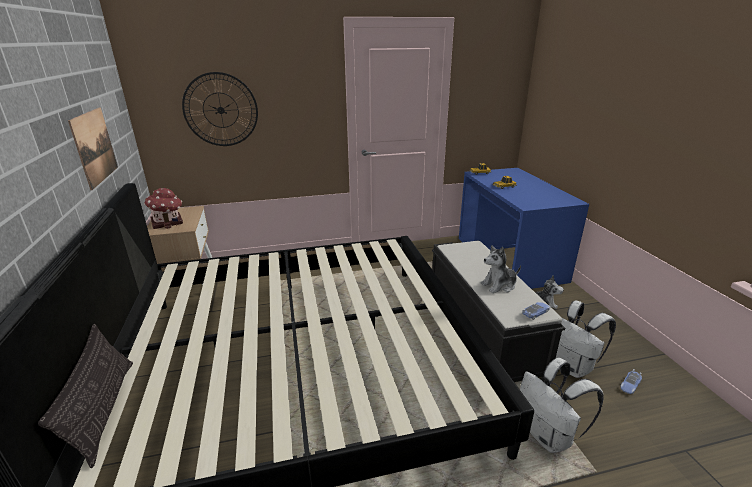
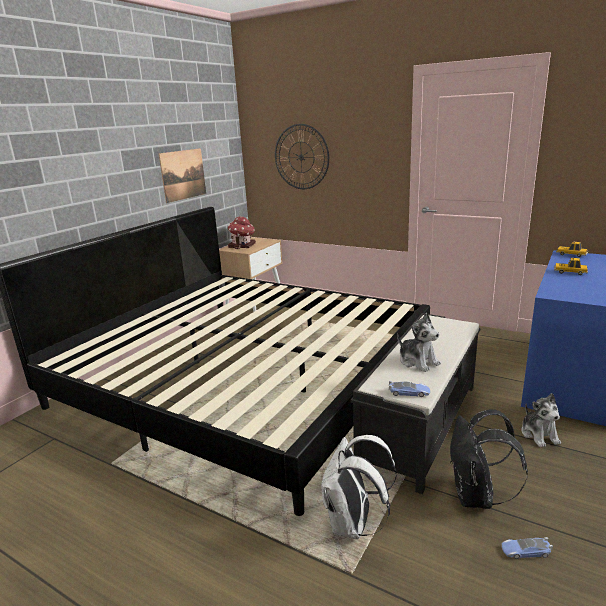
camera: 45 degrees right, 5 degrees down
(104, 410) = (97, 336): pillow -> none
(499, 285) = (418, 361): plush toy -> plush toy turned 150 degrees counterclockwise
(571, 367) = (476, 496): white backpack -> black backpack

